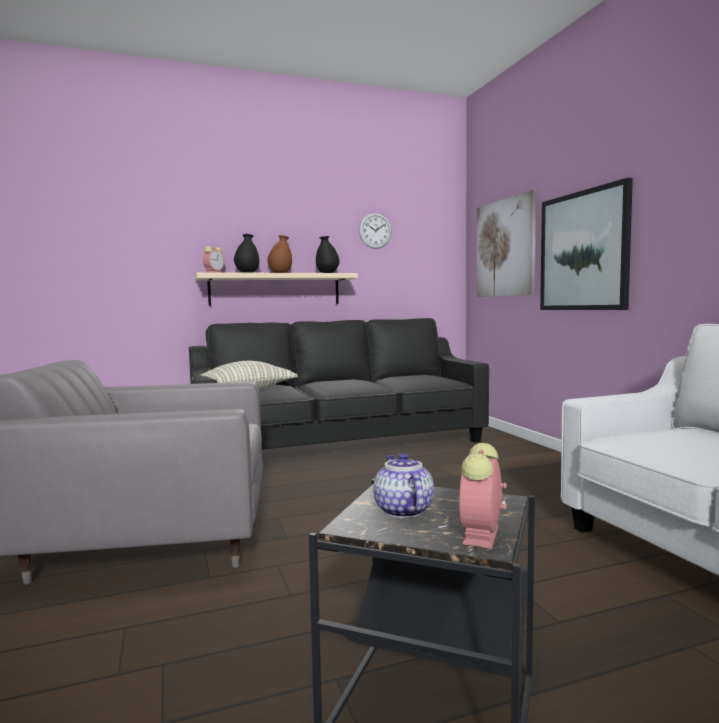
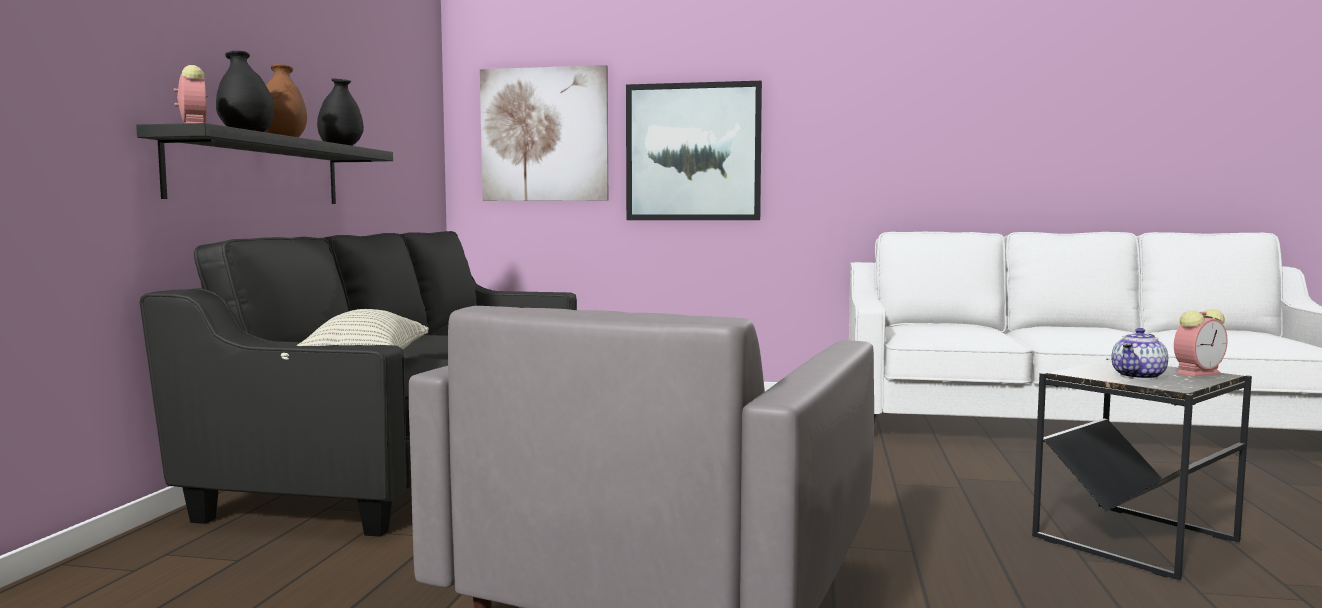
camera: 60 degrees left, 0 degrees up
(275, 289) = (259, 171): beige shelf -> black shelf
(375, 230) = (368, 80): wall clock -> none
(402, 511) = (1139, 377): teapot -> teapot turned 60 degrees counterclockwise
(481, 536) = (1198, 373): alarm clock -> alarm clock turned 75 degrees counterclockwise

